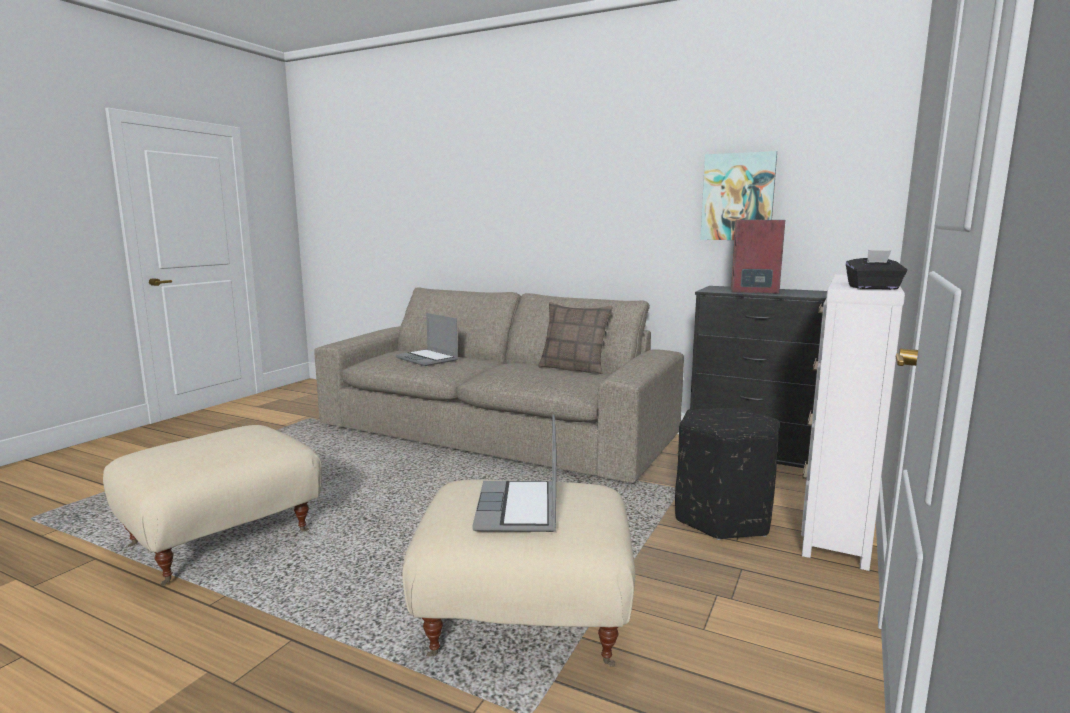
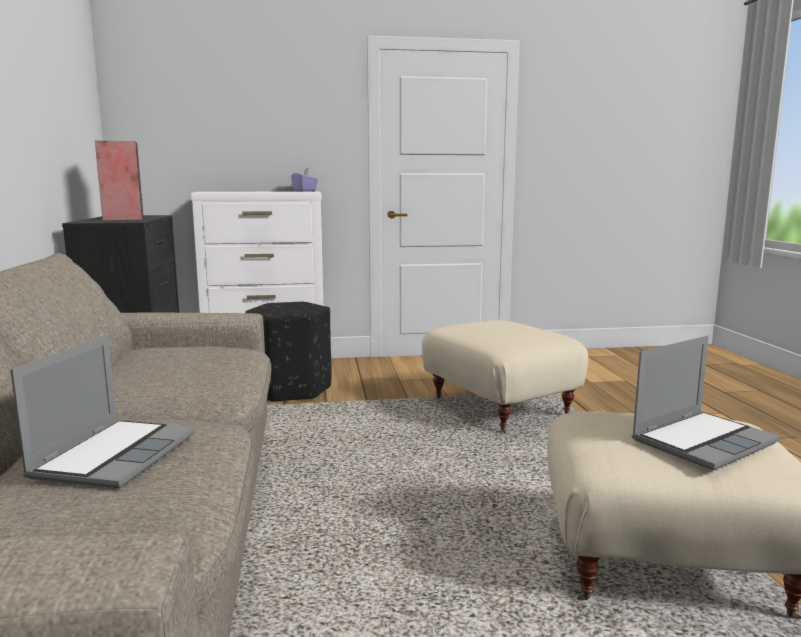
camera: 125 degrees left, 0 degrees up
(519, 509) = (510, 328): laptop -> laptop (703, 441)
(574, 368) = (122, 363): pillow -> none
(738, 197) = (48, 111): picture -> none
(873, 288) = (305, 191): black tissue box -> purple tissue box

